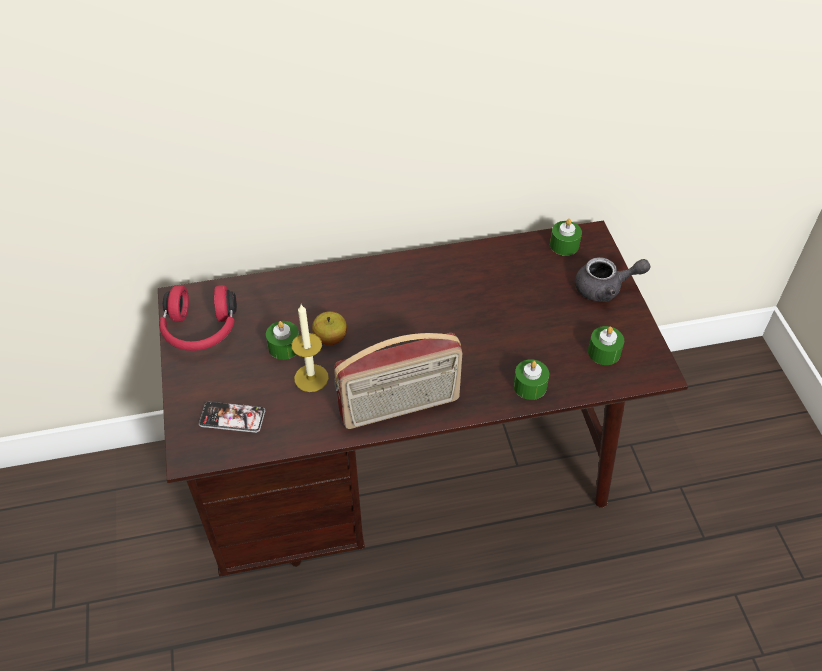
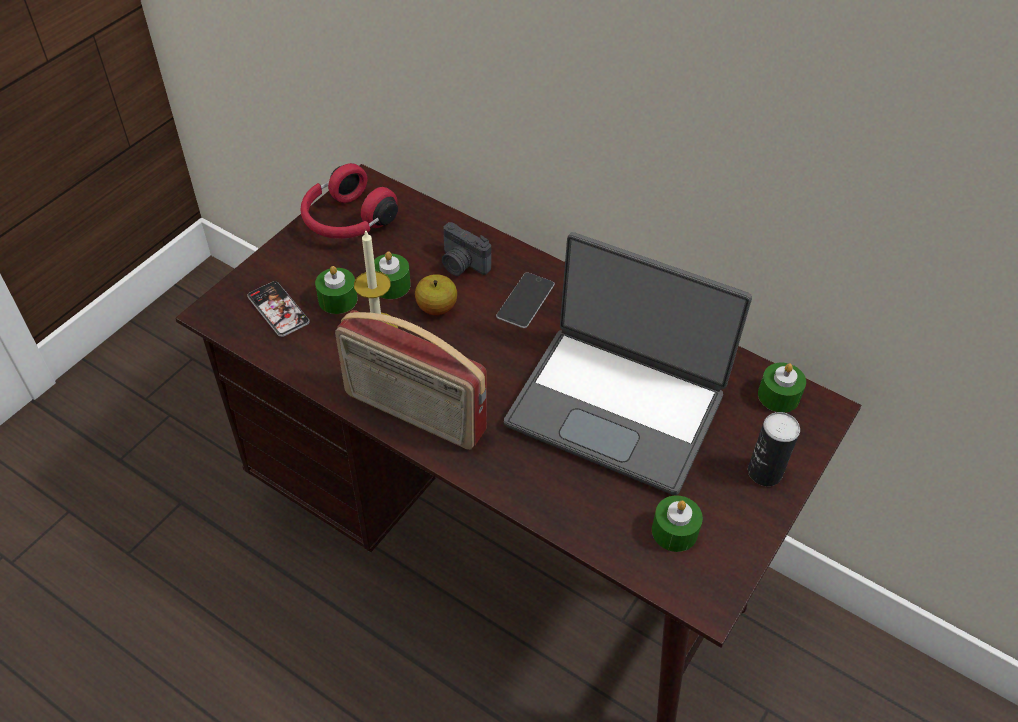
camera: 45 degrees right, 0 degrees up
(311, 302) = (462, 265): none -> camera
(375, 294) = (525, 300): none -> phone
(499, 313) = (617, 407): none -> laptop
(530, 386) = (554, 497): green candle -> green candle (337, 299)
(605, 288) = (764, 472): grey teapot -> can

